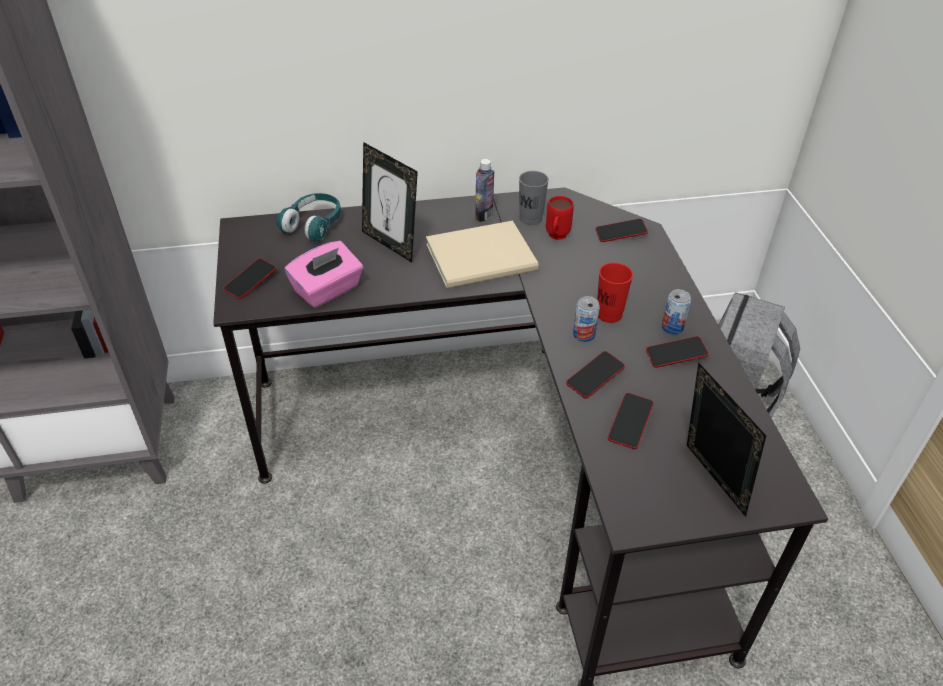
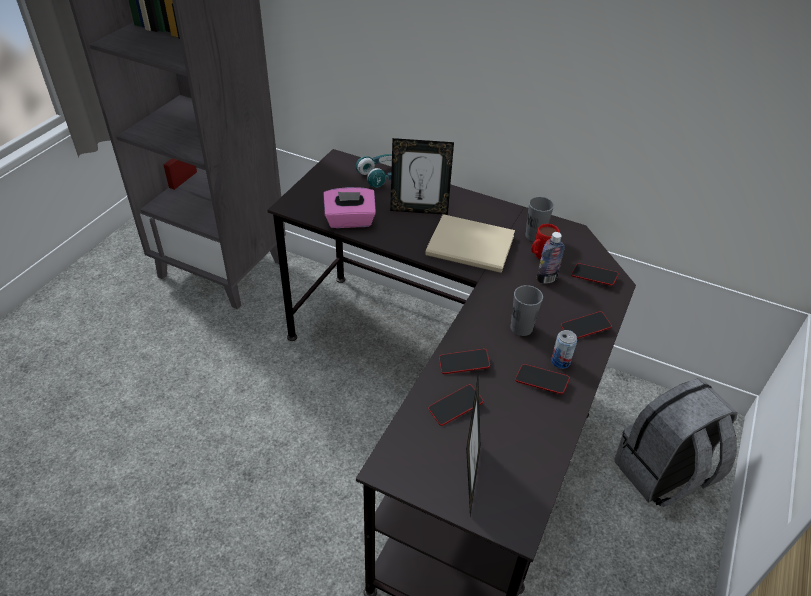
camera: 35 degrees right, 0 degrees up
(251, 281) = (311, 194): phone -> phone (585, 328)
(390, 244) = (419, 210): picture frame -> picture frame turned 75 degrees counterclockwise
(484, 215) = (502, 219): bottle -> bottle (546, 279)
(584, 334) = (487, 332): can -> none
(609, 314) = (521, 328): red cup -> grey cup

